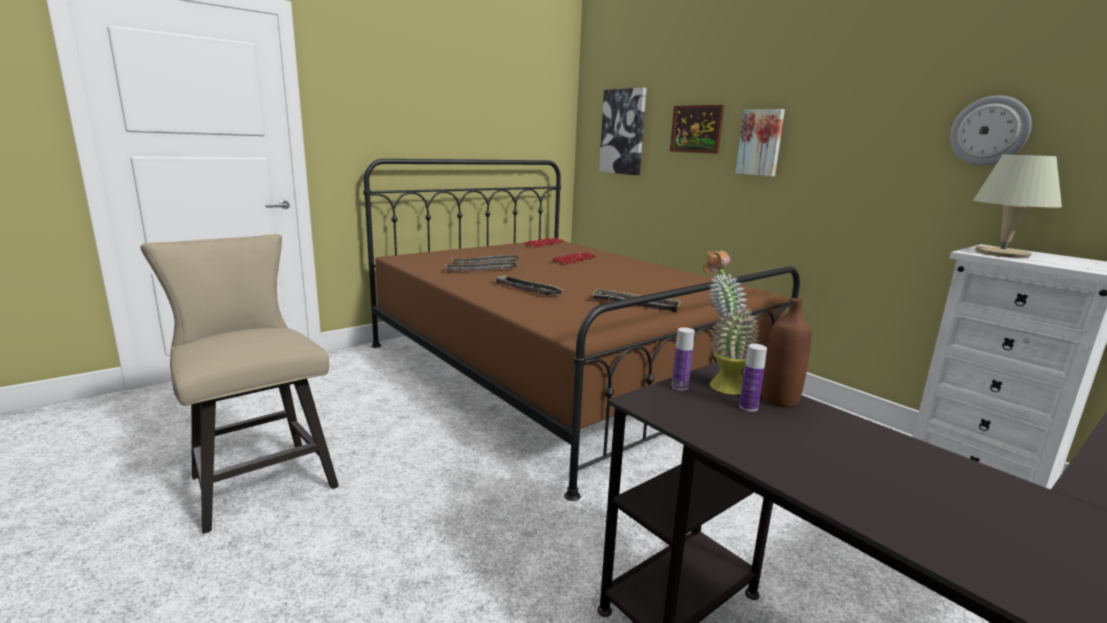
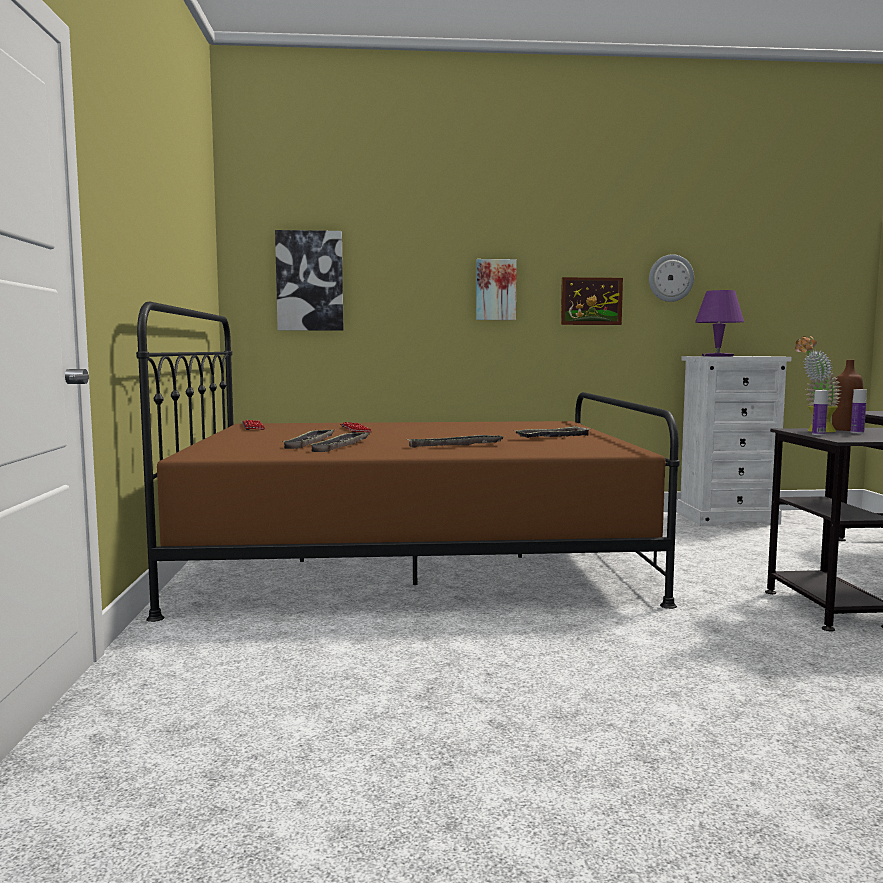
camera: 55 degrees left, 10 degrees down
(258, 478) = (497, 733): beige chair -> none
(696, 129) = (418, 277): picture -> picture (591, 301)
(1001, 253) = (717, 356): beige table lamp -> purple table lamp

